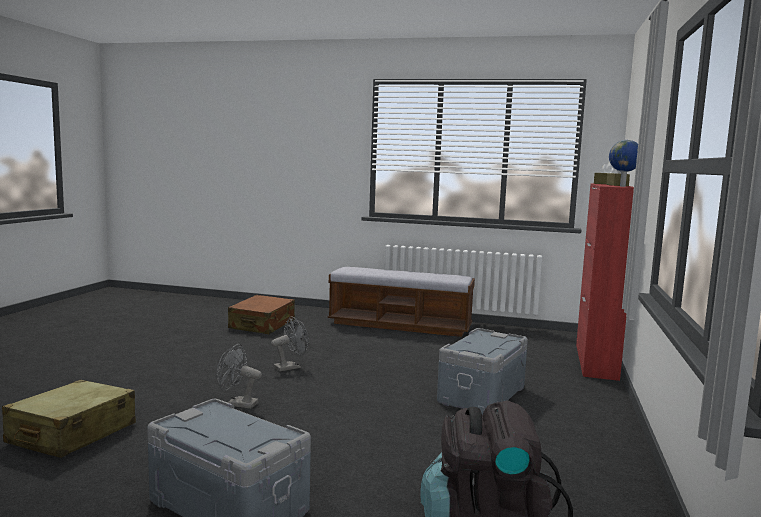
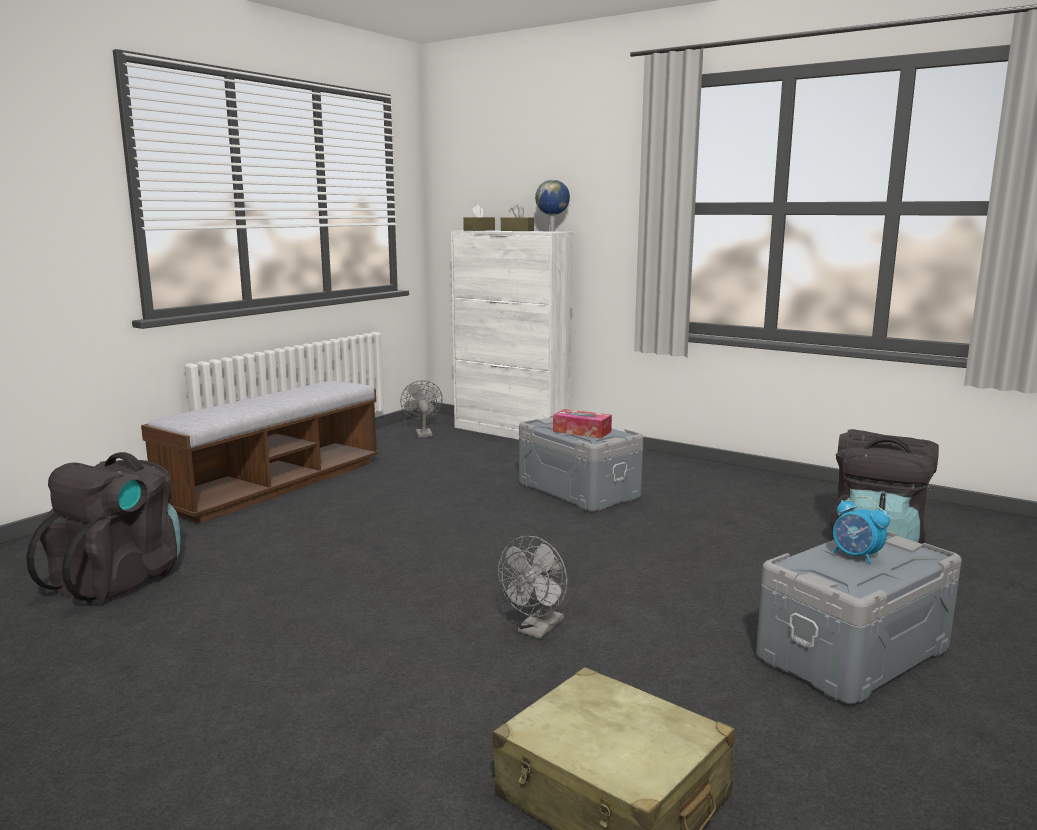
camera: 70 degrees left, 5 degrees up
(237, 428) = (856, 556): none -> alarm clock
(262, 325) = (119, 580): brown suitcase -> black backpack
(291, 367) = (399, 577): grey fan -> grey fan (422, 433)
(481, 345) = (582, 431): none -> tissue box
(595, 361) = (511, 432): red cabinet -> white cabinet

